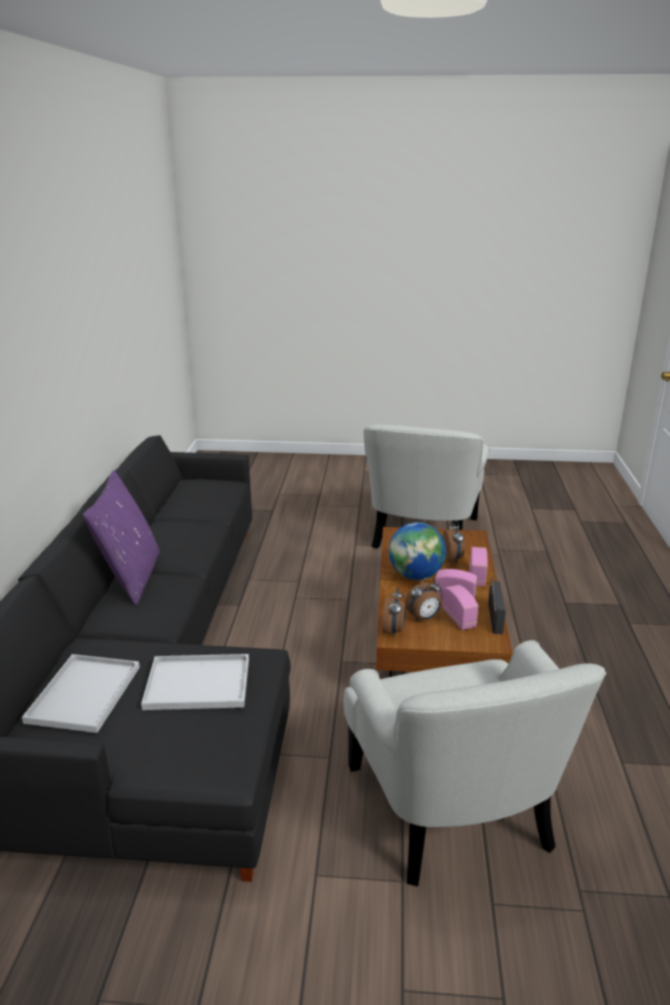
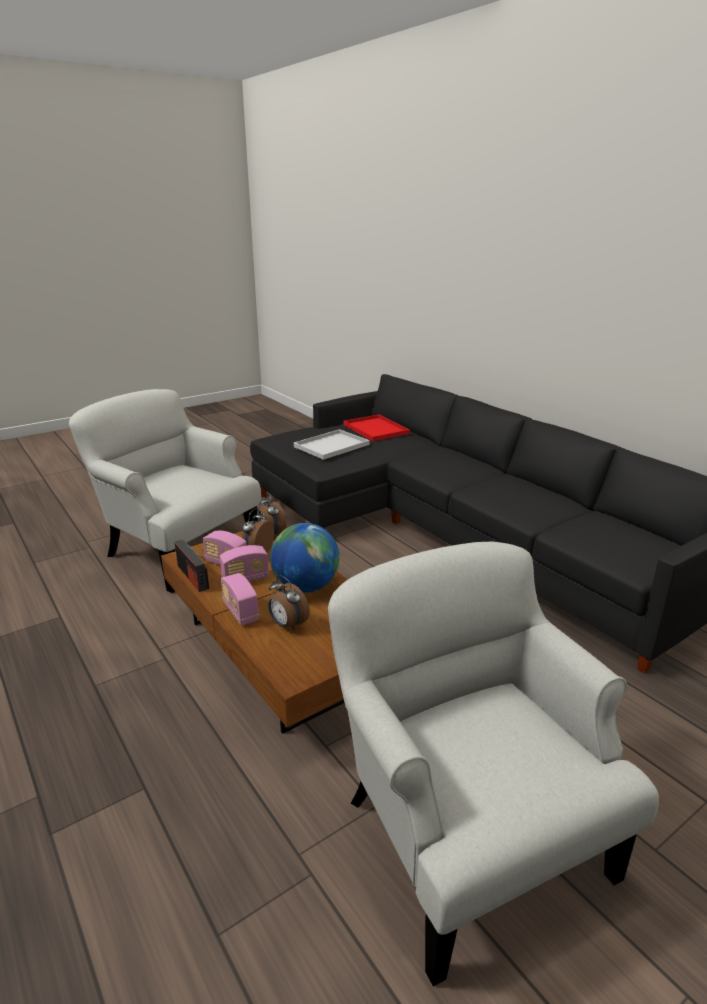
camera: 140 degrees right, 0 degrees up
(84, 692) = (377, 429): white tray -> red tray
(131, 577) = (480, 467): purple pillow -> none

